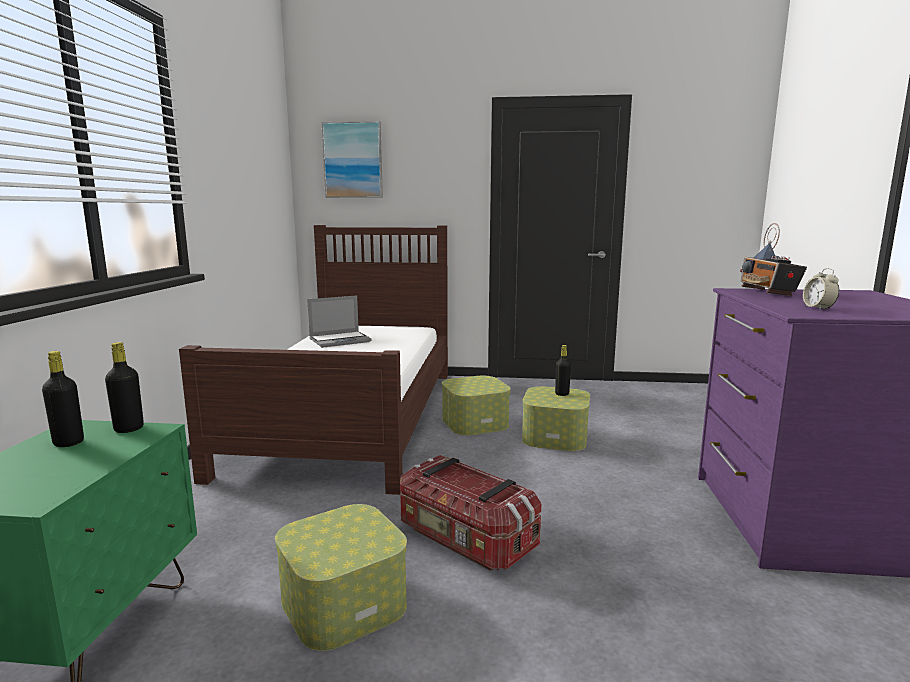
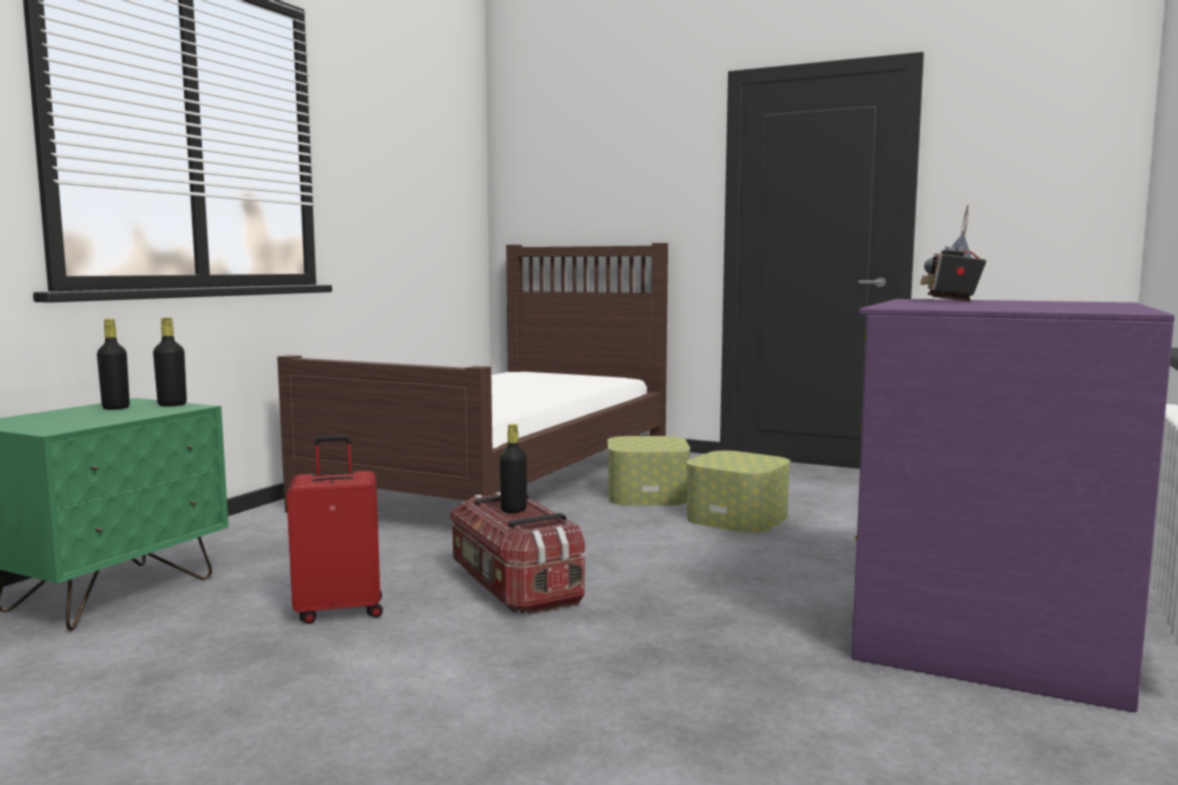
camera: 20 degrees right, 5 degrees down
(340, 340) = (503, 382): laptop -> none
(343, 602) = (340, 610): storage box -> red suitcase
(353, 160) = (557, 163): picture -> none
(562, 394) = (750, 459): black bottle -> black bottle (513, 510)
(818, 308) = (945, 305): alarm clock -> none

